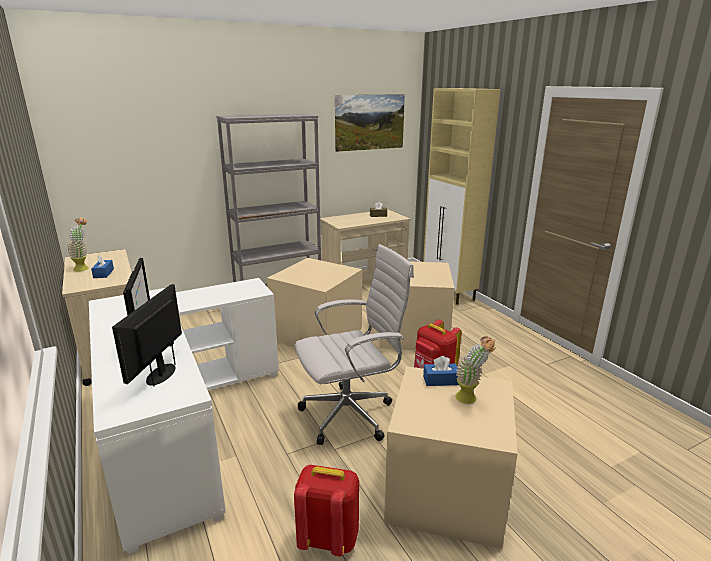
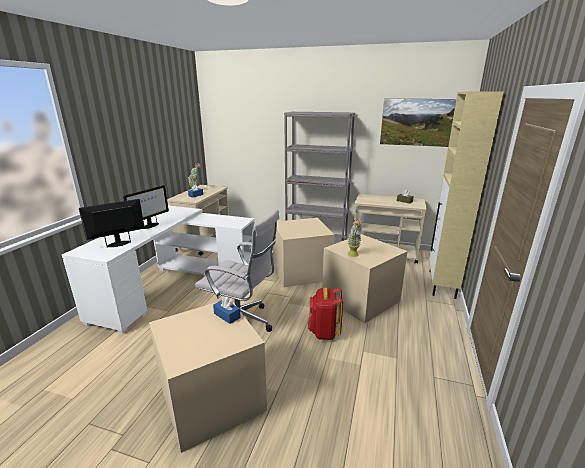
camera: 45 degrees right, 0 degrees up
(328, 538) = (134, 373): red backpack -> none
(470, 400) = (216, 335): potted plant -> potted plant (353, 255)

